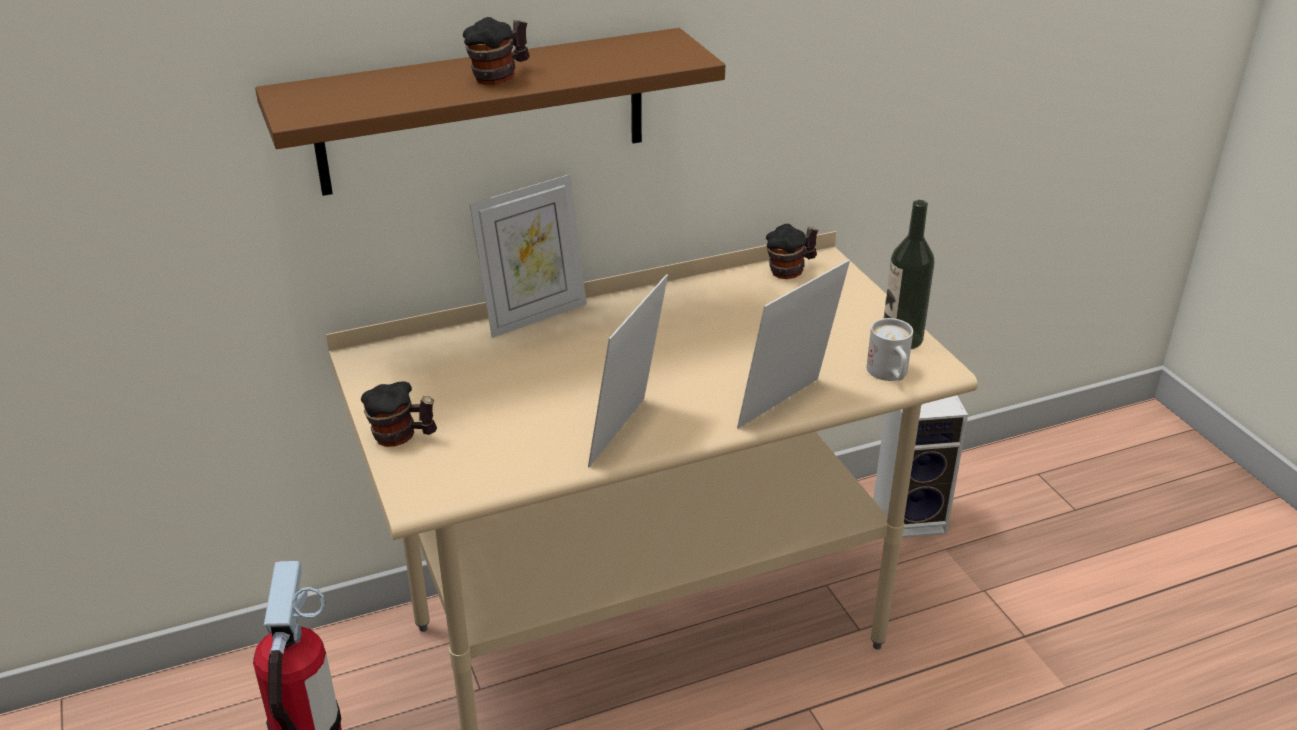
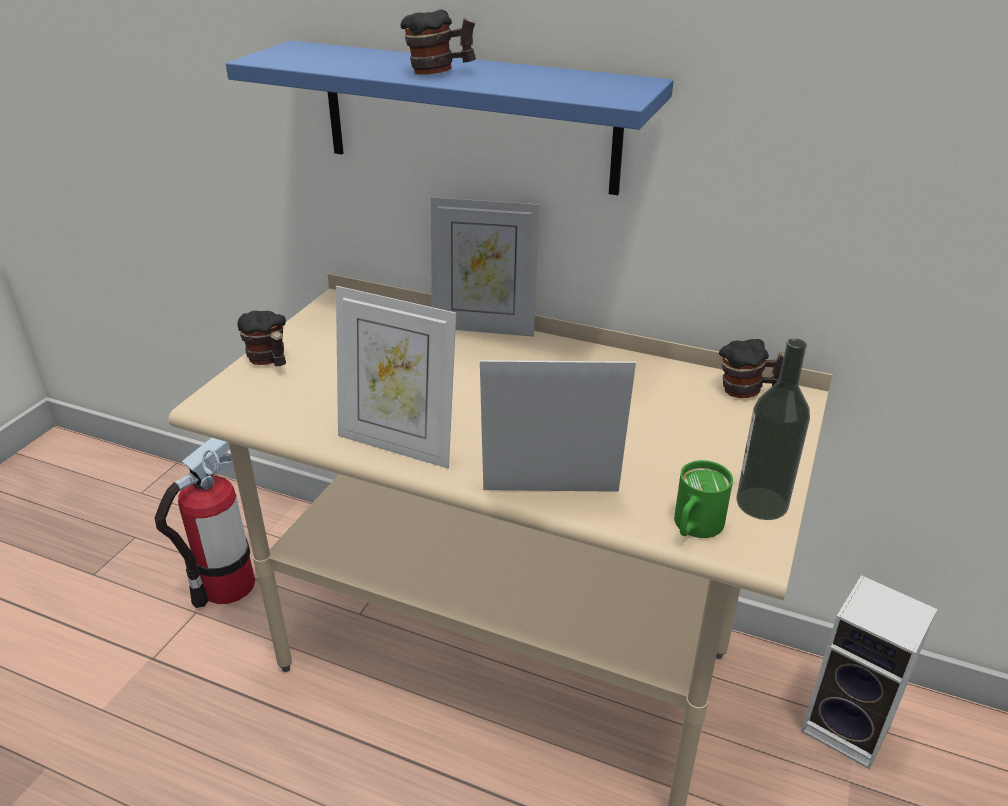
camera: 45 degrees right, 0 degrees up
(483, 112) = (468, 117): brown shelf -> blue shelf
(628, 435) = (398, 444): picture frame -> picture frame turned 135 degrees counterclockwise
(890, 375) = (694, 528): white mug -> green mug

